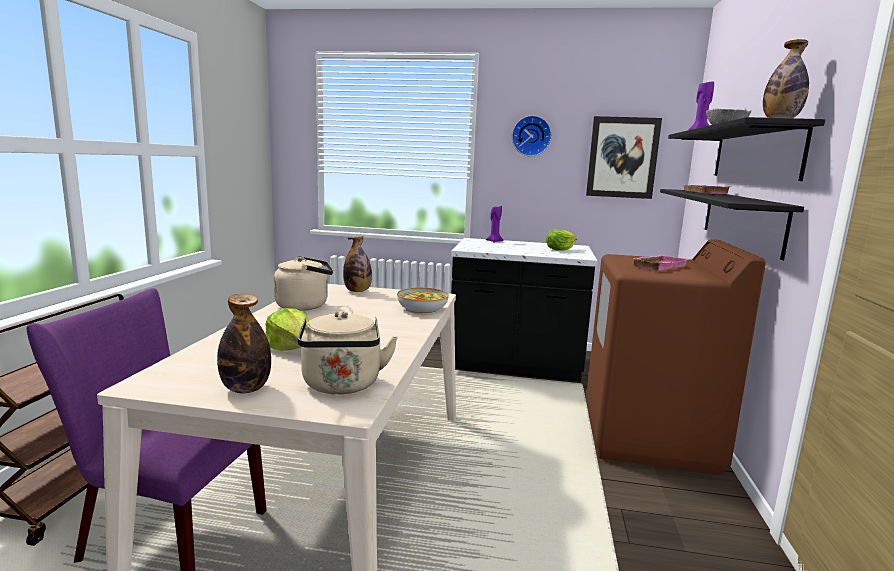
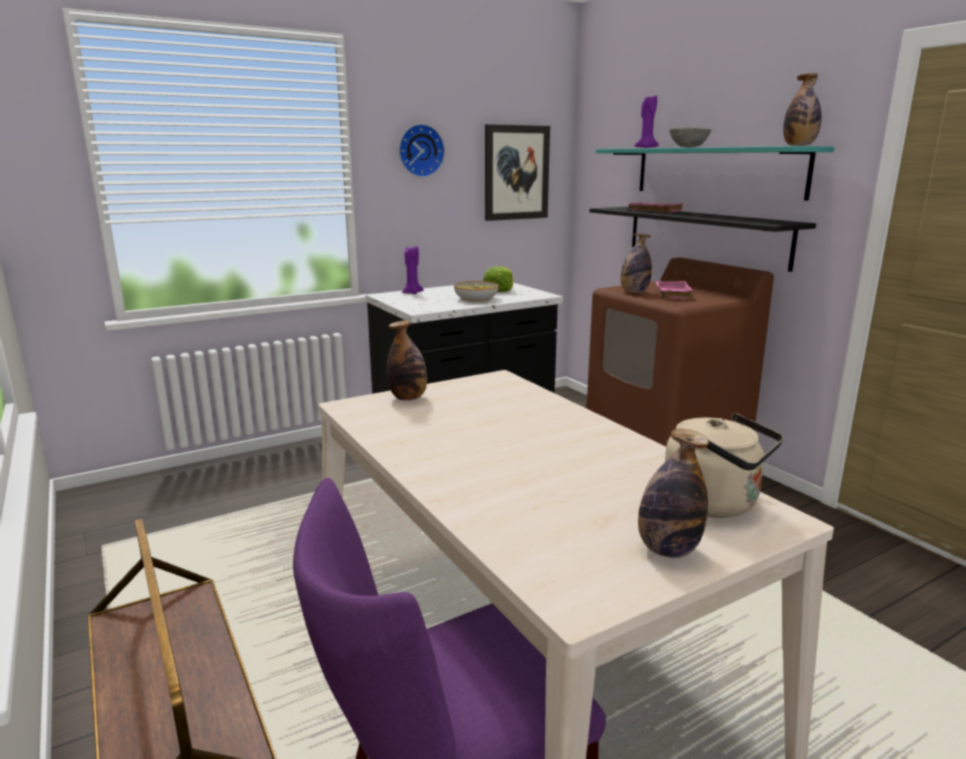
camera: 40 degrees left, 5 degrees up
(291, 348) = (563, 490): lettuce -> none
(305, 306) = (414, 436): beige kettle -> none
(422, 309) = (531, 397): bowl -> bowl (476, 299)
(626, 260) = (634, 292): none -> bottle
(754, 154) = (716, 171): black shelf -> turquoise shelf

